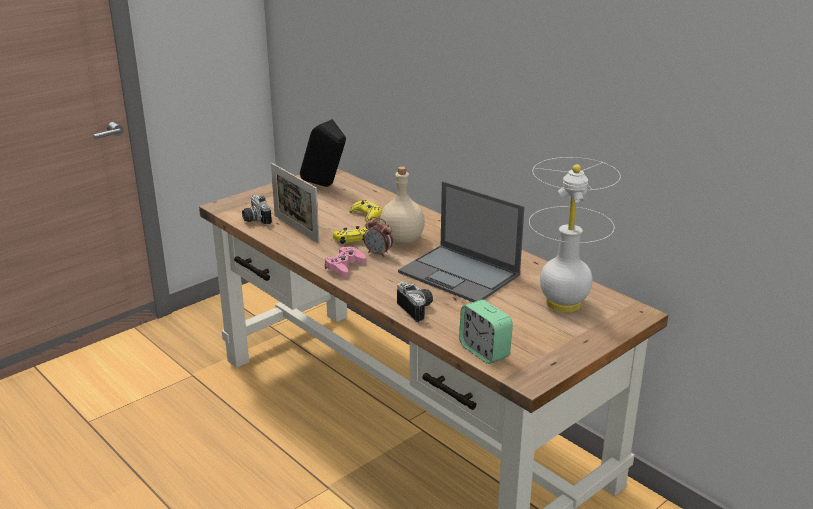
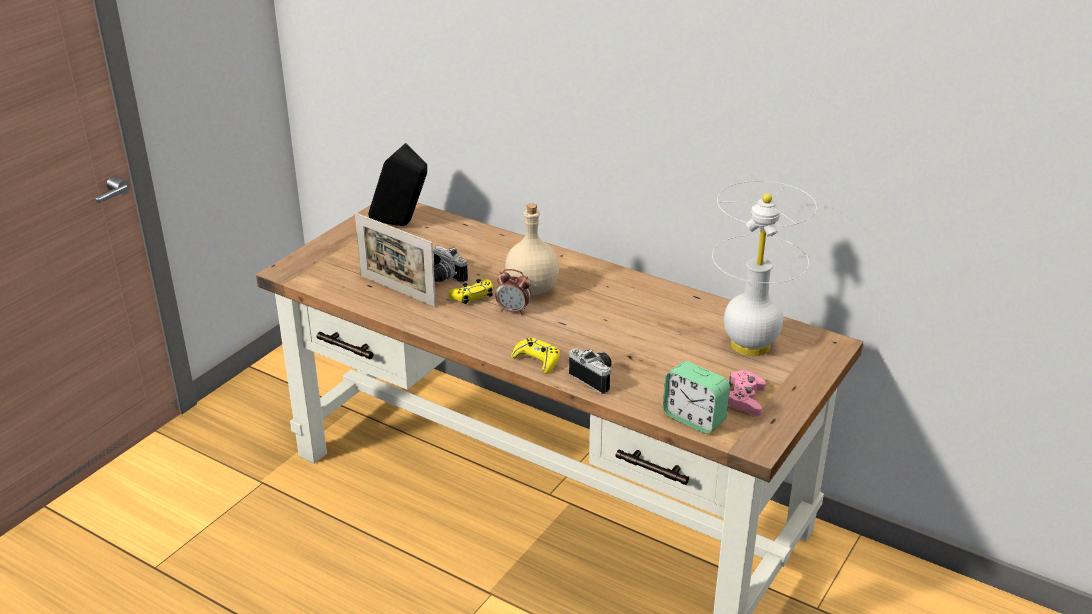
camera: 15 degrees left, 5 degrees up
(255, 220) = (339, 284): camera -> camera (444, 277)
(345, 267) = (483, 334): pink game controller -> pink game controller (744, 399)
(366, 215) = (472, 260): yellow game controller -> yellow game controller (537, 360)
(460, 274) = (620, 324): laptop -> none

